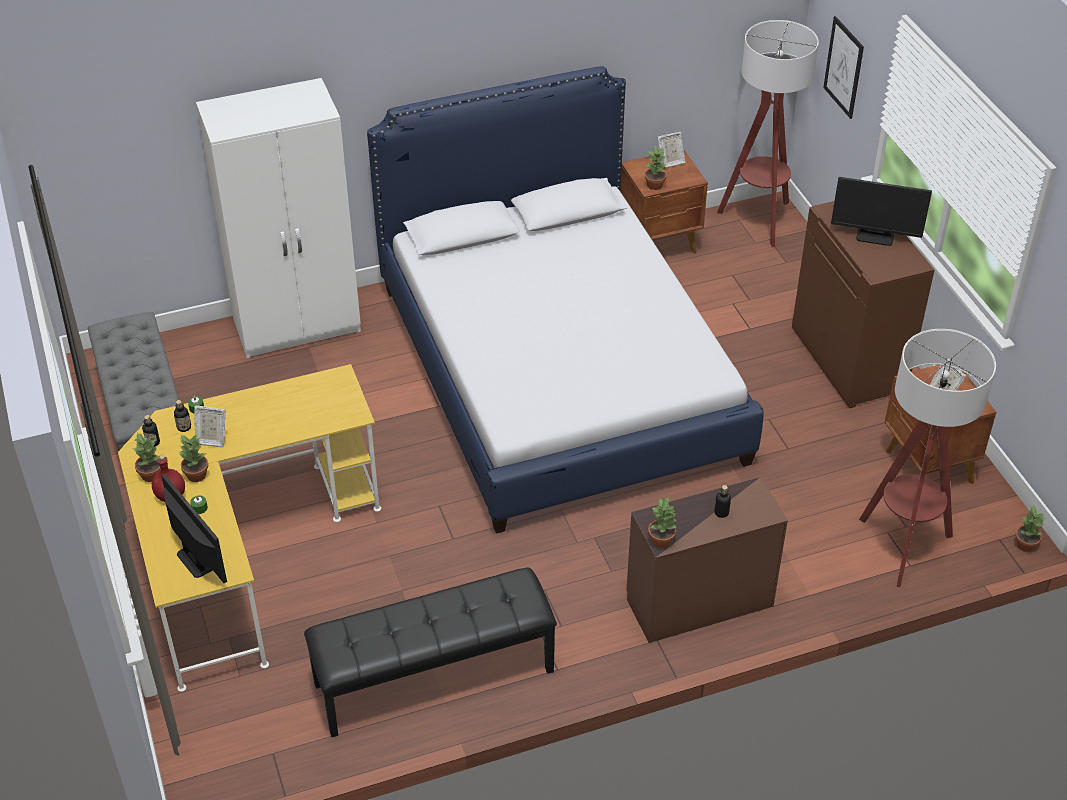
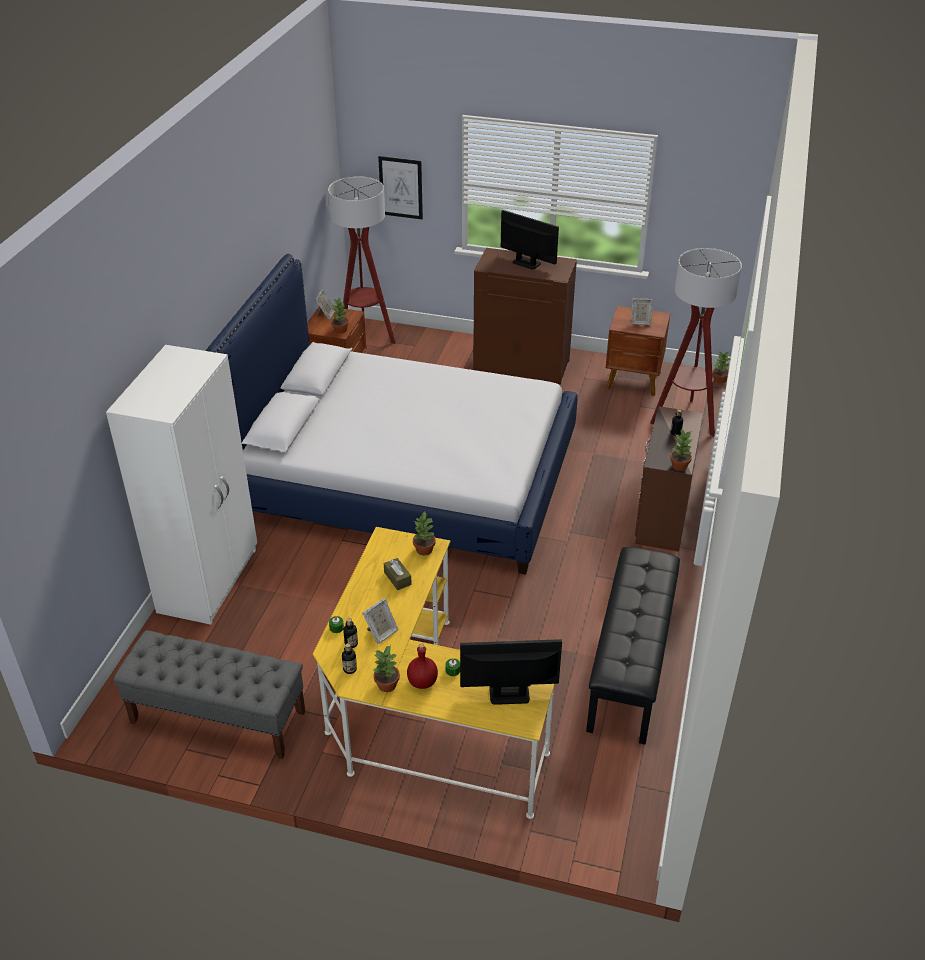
camera: 55 degrees left, 5 degrees down
(196, 475) = (413, 658): potted plant -> potted plant (424, 550)
(290, 413) = (397, 578): none -> brown tissue box
(875, 236) = (526, 263): monitor -> monitor turned 105 degrees counterclockwise

